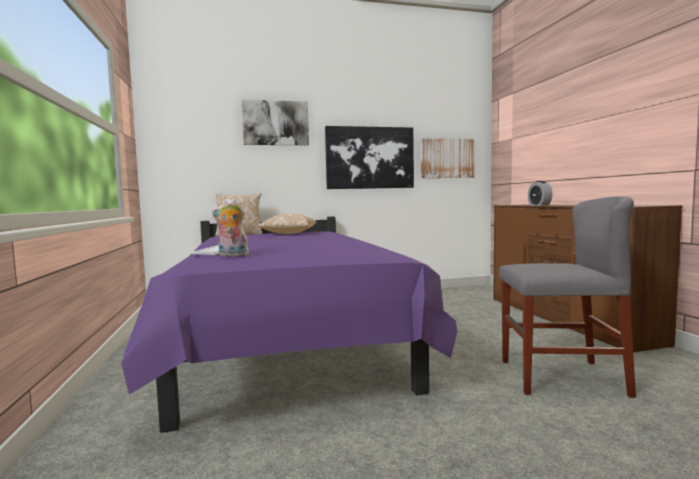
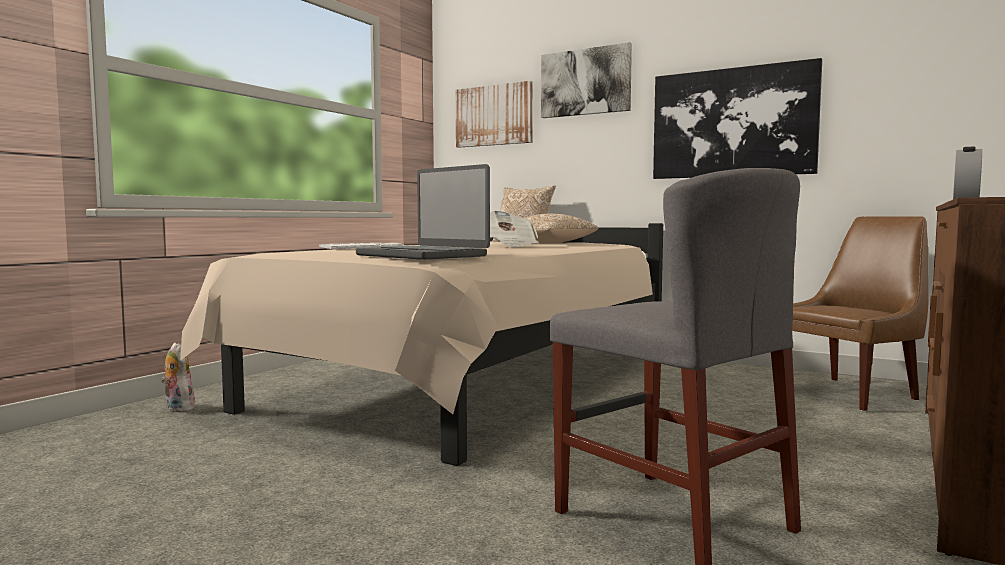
camera: 45 degrees right, 0 degrees up
(232, 256) = (334, 250): plush toy -> plush toy (177, 408)
(284, 342) = (469, 382): purple bed -> beige bed
(304, 239) = (509, 246): none -> newspaper
(359, 252) = (423, 255): none -> laptop
(447, 158) = (905, 112): picture -> picture (494, 115)
(453, 298) = (850, 393): none -> brown chair

